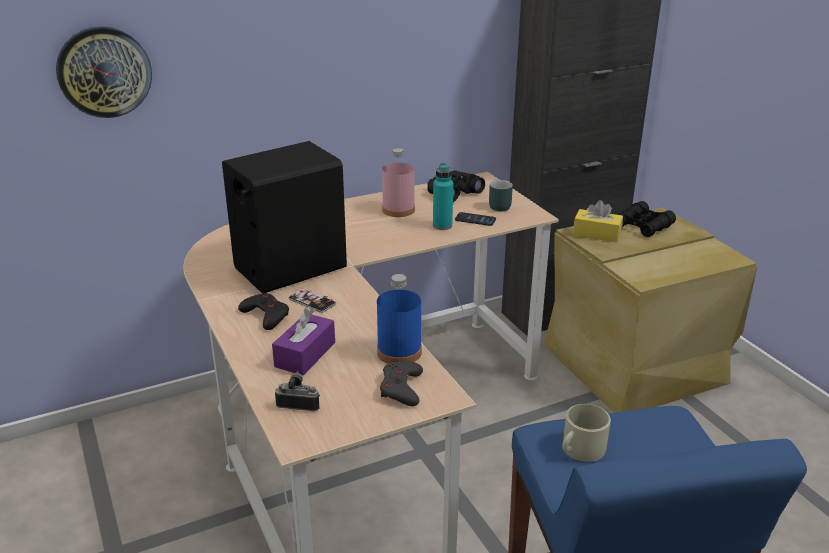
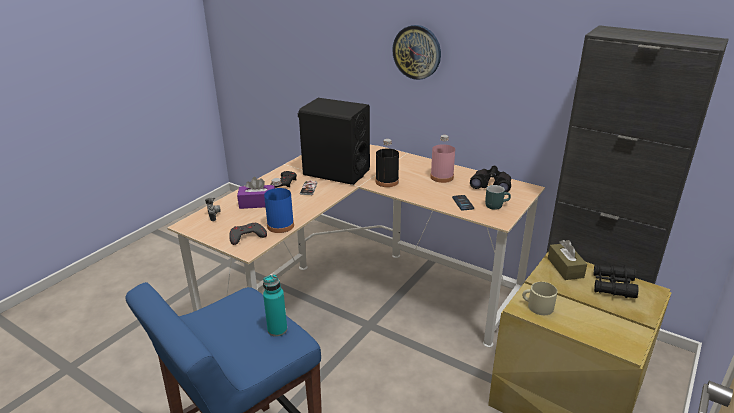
camera: 60 degrees right, 0 degrees up
(104, 72) = (324, 39): wall clock -> wall clock (417, 52)
(365, 244) = (387, 181): none -> black bottle
(442, 226) = (439, 195): turquoise bottle -> turquoise bottle (277, 330)
(580, 450) = (238, 312): beige mug -> beige mug (537, 306)
(596, 234) = (565, 268): yellow tissue box -> brown tissue box

